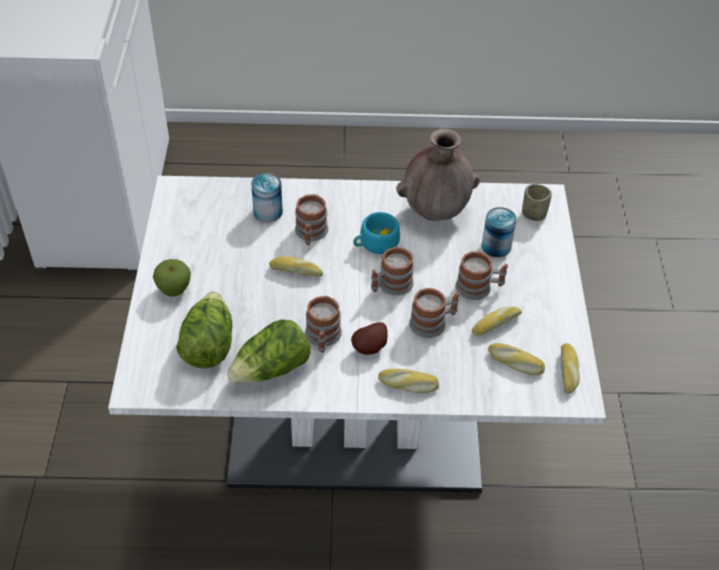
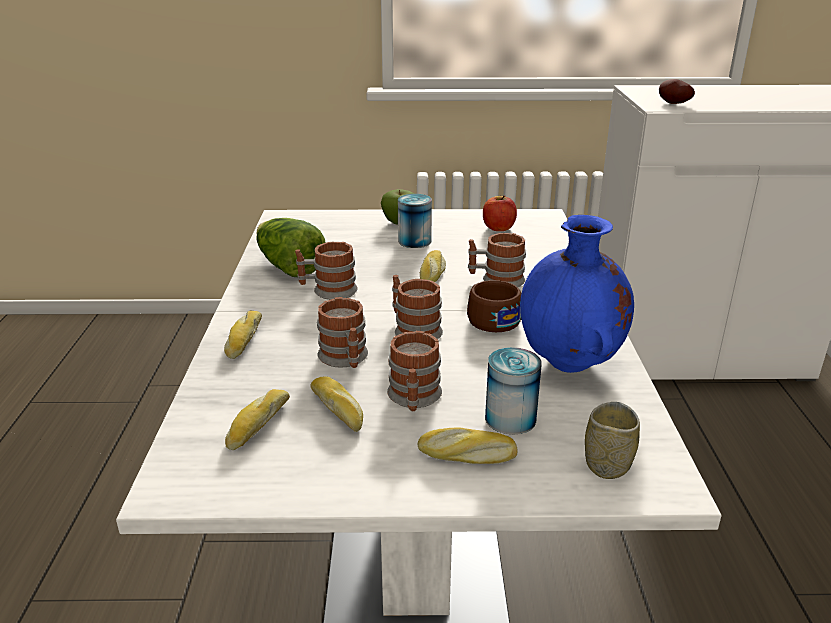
camera: 90 degrees right, 20 degrees down
(200, 222) = (498, 228): none -> apple
(207, 344) = (327, 239): lettuce -> none
(268, 212) = (526, 257): can -> can (414, 241)
(371, 348) = (307, 318): potato -> potato (672, 104)
(375, 243) = (490, 319): turquoise cup -> brown cup
(435, 212) = (570, 364): brown vase -> blue vase
(569, 372) = (225, 481): bread -> bread (466, 456)

